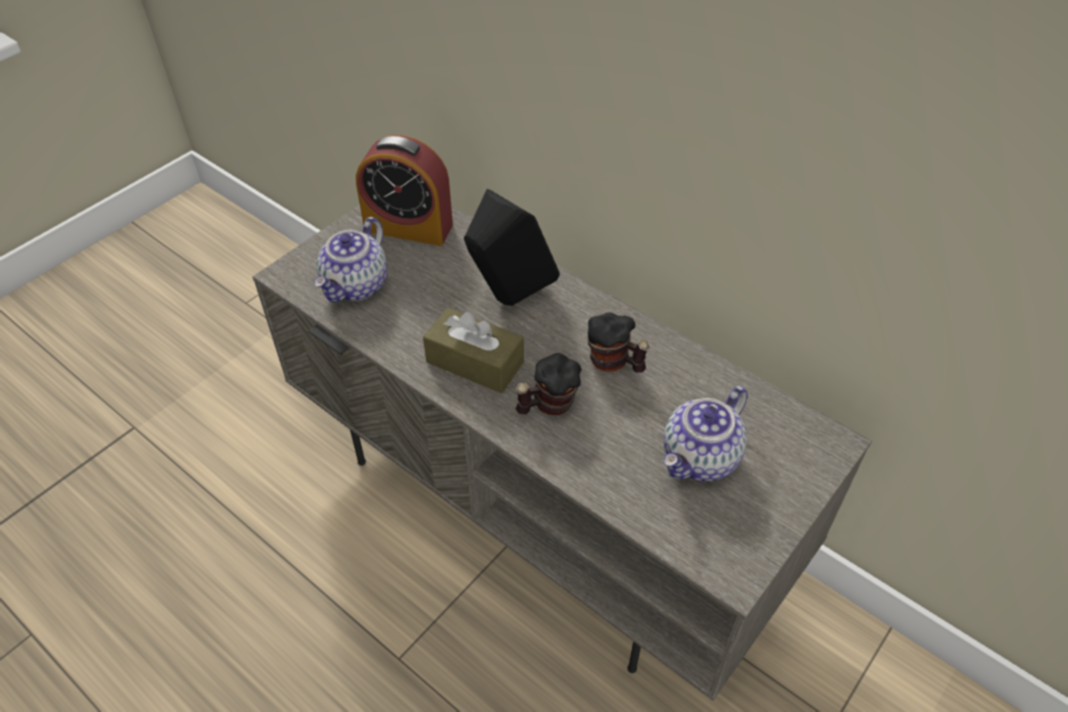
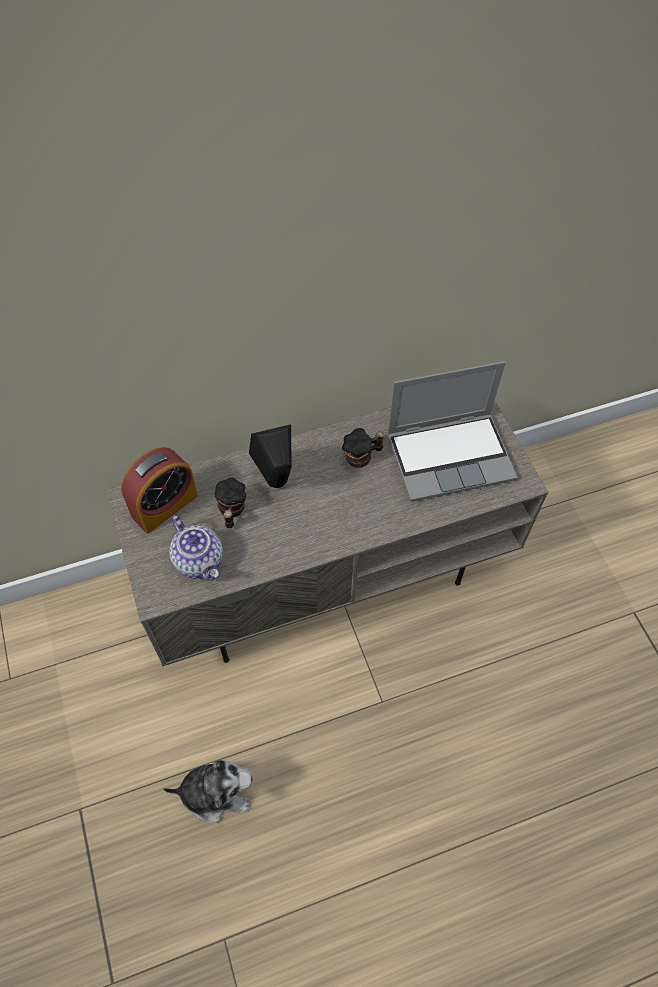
camera: 60 degrees left, 10 degrees up
(199, 536) = (216, 791): none -> plush toy
(475, 362) = (314, 525): brown tissue box -> none
(547, 405) = (371, 505): mug -> mug (231, 512)
(701, 458) = (451, 456): teapot -> laptop

